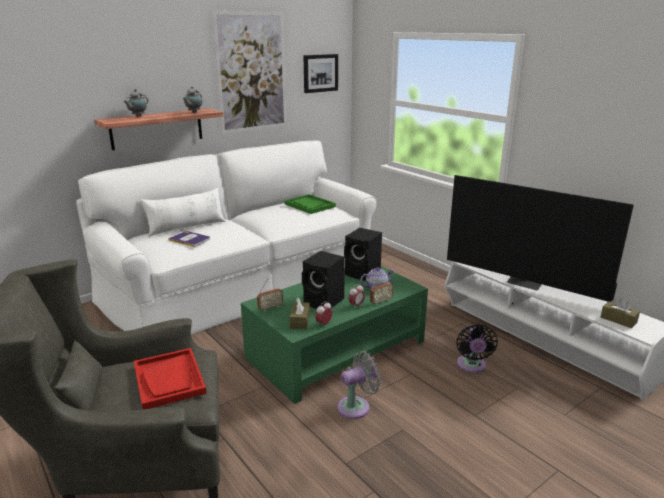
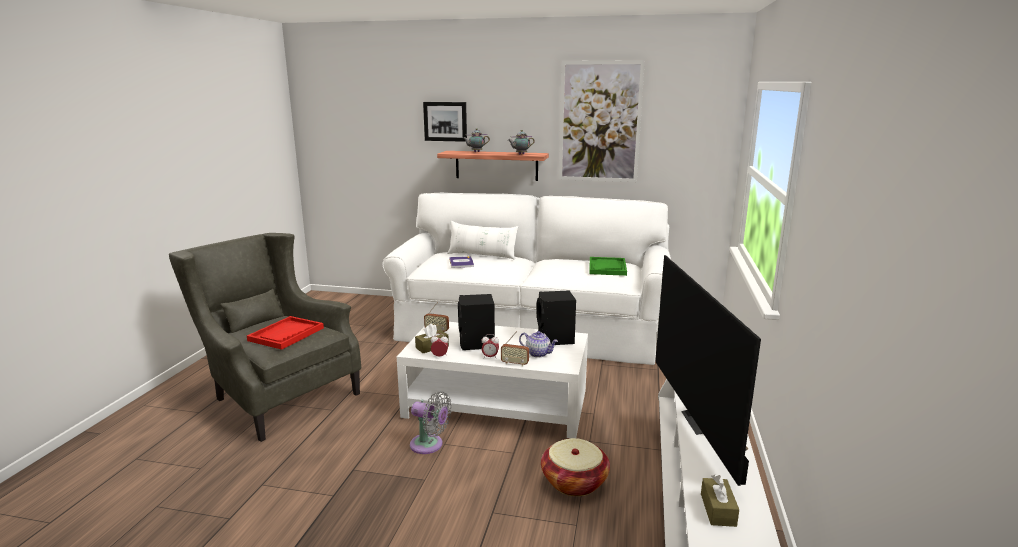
camera: 50 degrees right, 5 degrees down
(320, 73) = (691, 128): picture -> picture (445, 121)
(336, 350) = (496, 403): green coffee table -> white coffee table
(471, 366) = (574, 482): black fan -> basket

